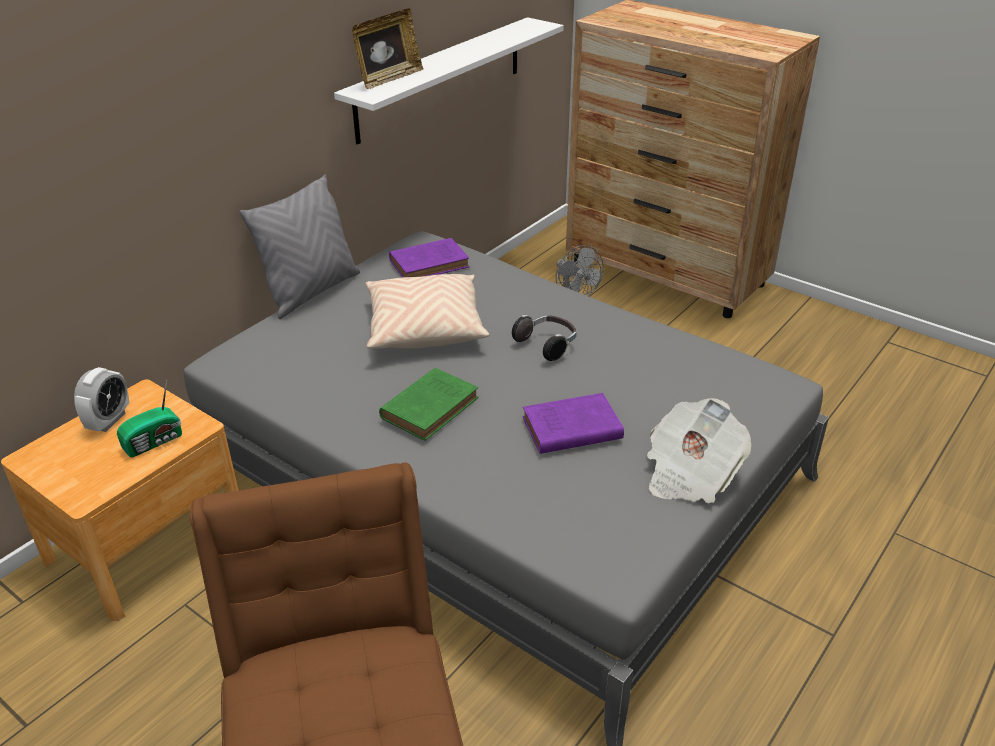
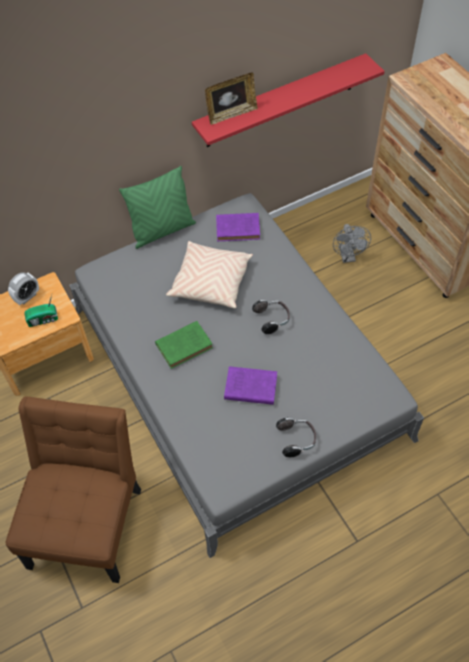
camera: 25 degrees right, 20 degrees up
(311, 292) = (162, 230): grey pillow -> green pillow
(441, 78) = (281, 101): white shelf -> red shelf
(690, 473) = (296, 440): newspaper -> headphones

